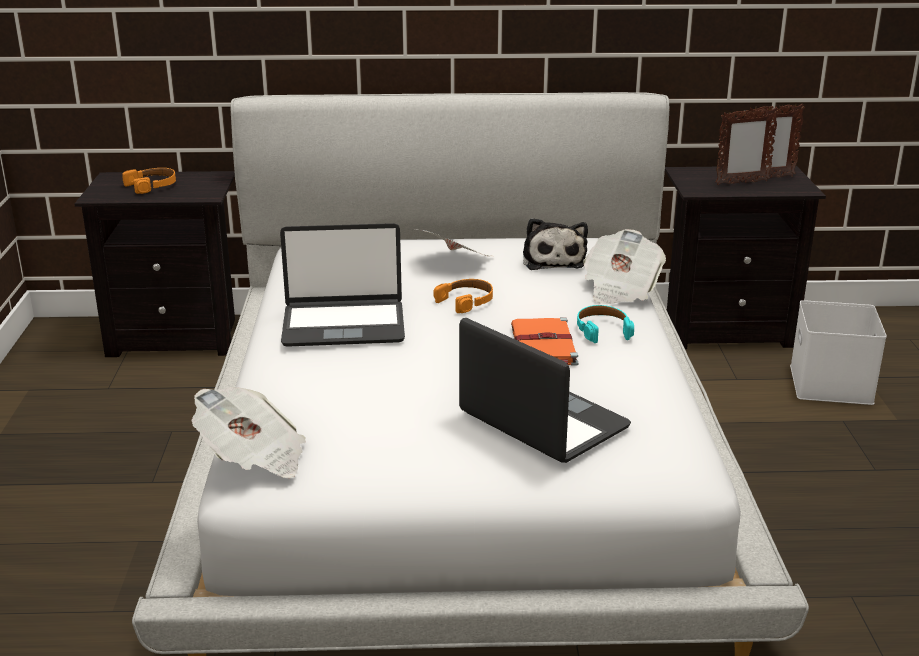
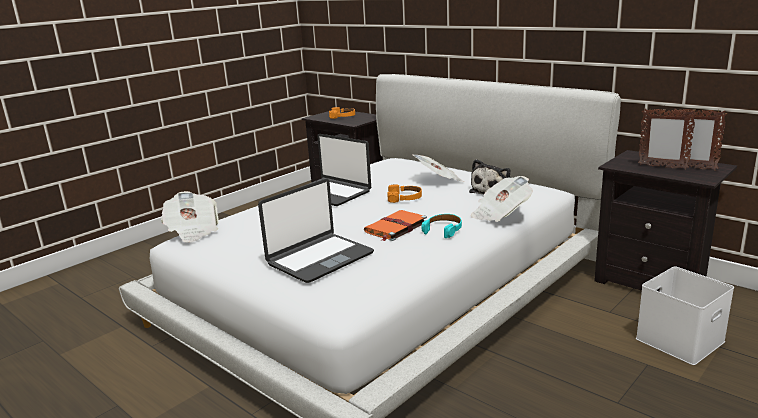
camera: 45 degrees right, 5 degrees down
(542, 422) = (319, 258): laptop -> laptop turned 45 degrees clockwise

